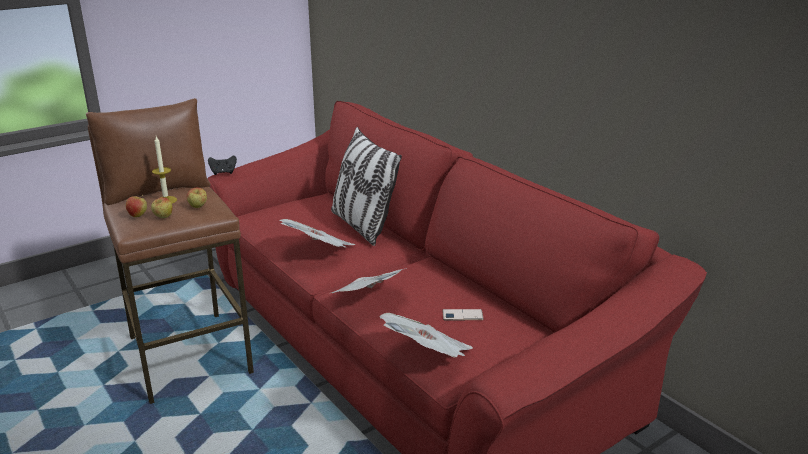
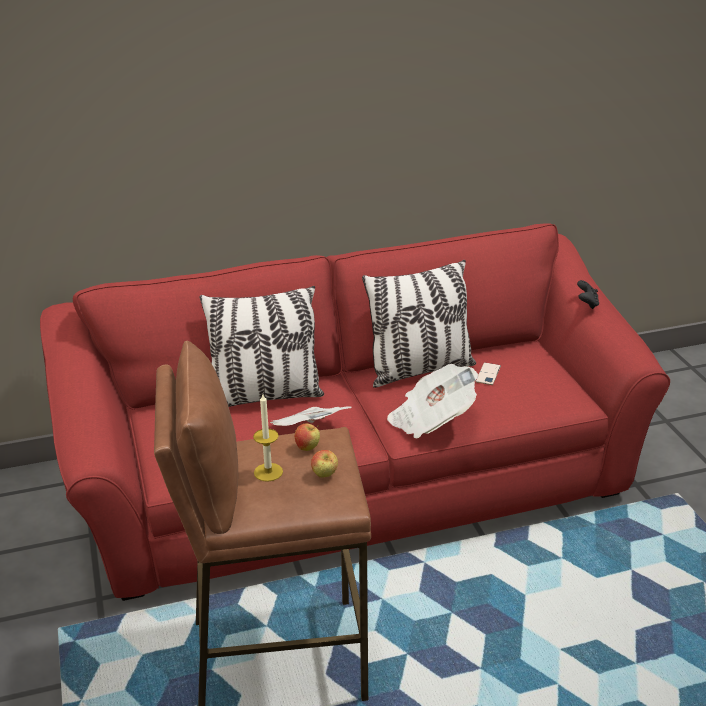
camera: 70 degrees left, 5 degrees up
(138, 215) = (305, 496): apple -> none
(223, 173) = (88, 456): black game controller -> black game controller (587, 304)
(427, 356) = (546, 404): newspaper -> none
(446, 281) = (420, 370): none -> pillow

